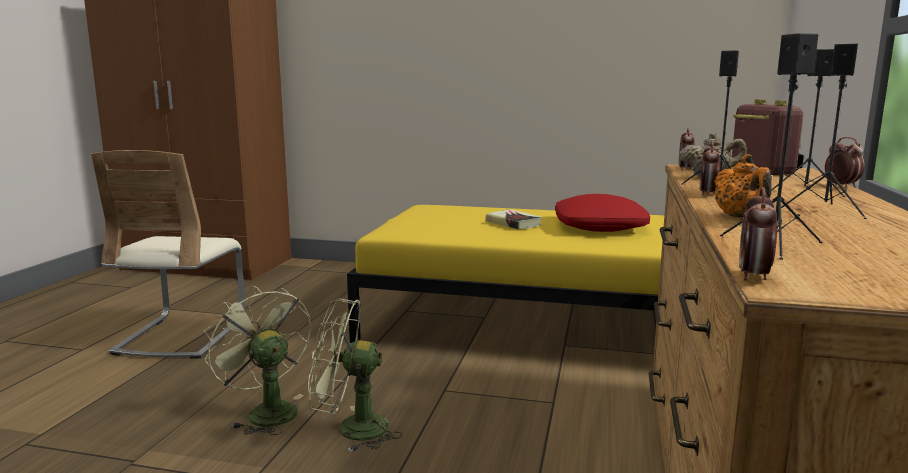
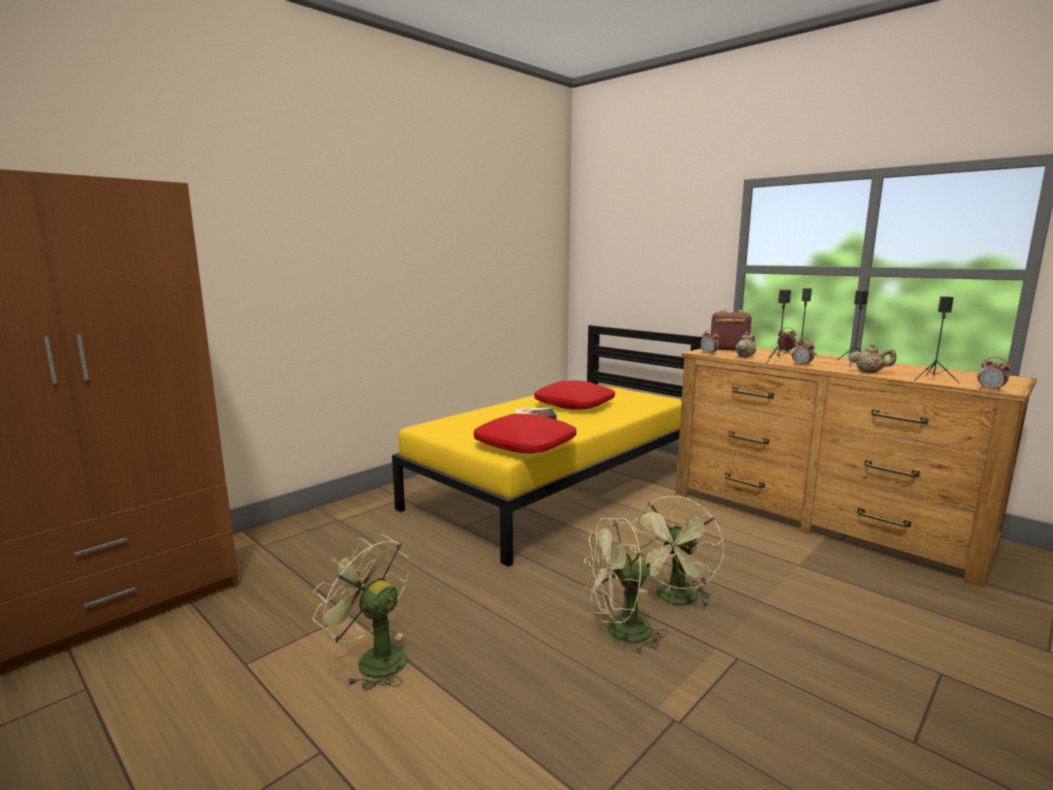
camera: 60 degrees left, 0 degrees up
(182, 335) = (373, 659): beige chair -> green fan
(420, 234) = (525, 445): none -> red pillow
(740, 217) = (869, 372): orange teapot -> beige teapot

